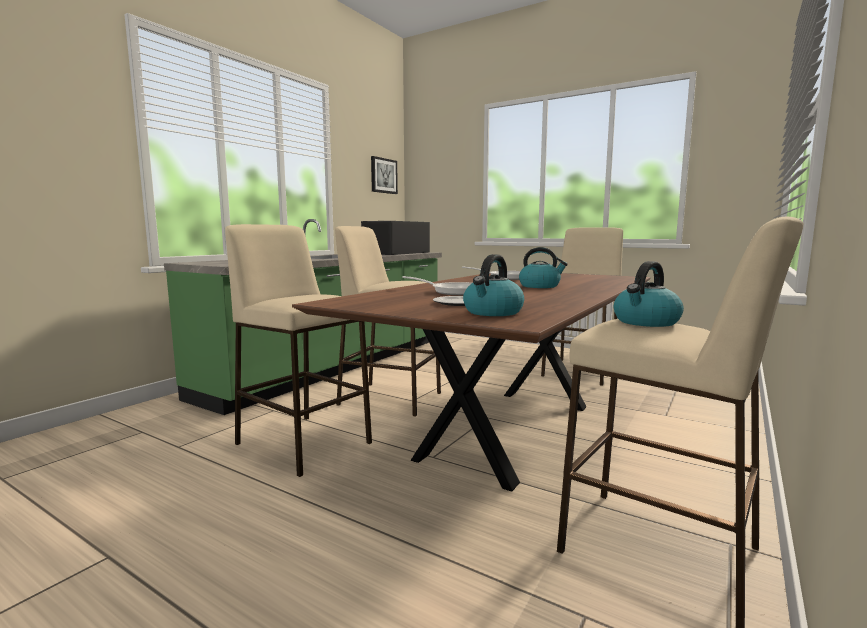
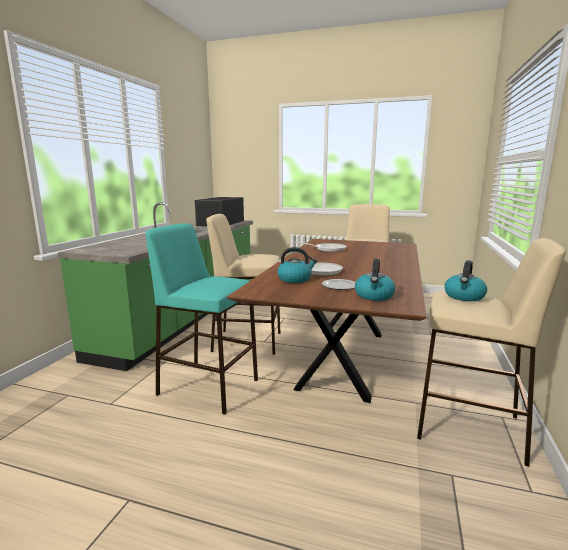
camera: 15 degrees left, 5 degrees up
(303, 443) = (208, 387): beige stool -> turquoise stool
(383, 175) = (198, 157): picture -> none
(540, 286) = (363, 260): kettle -> kettle (295, 279)

